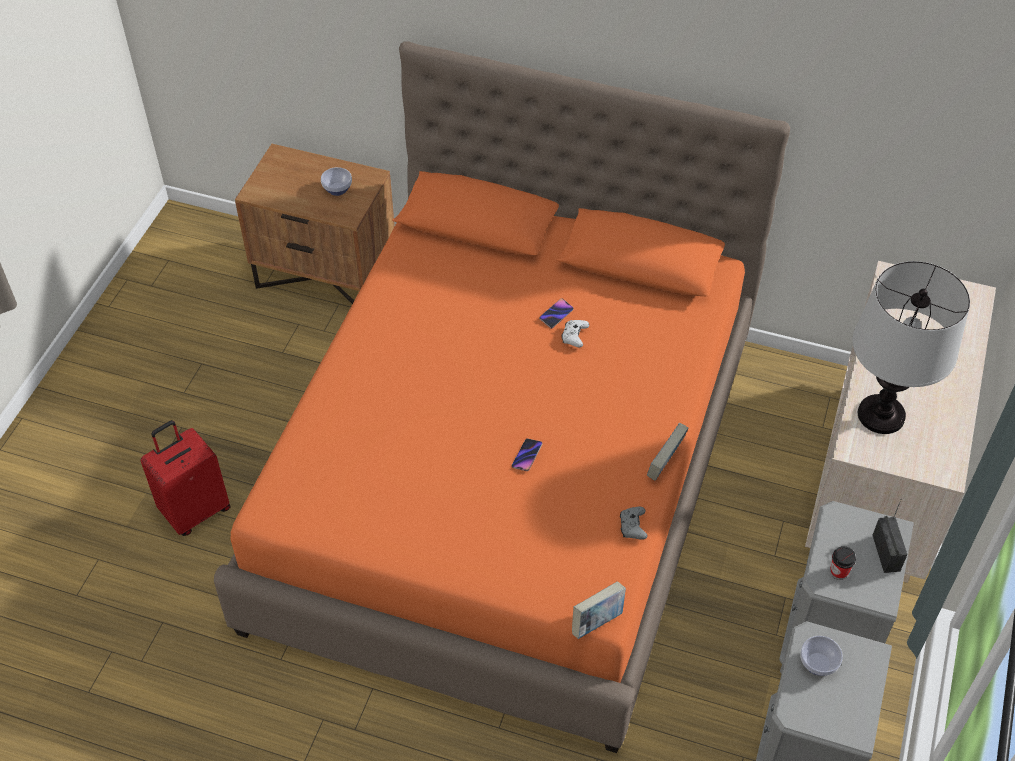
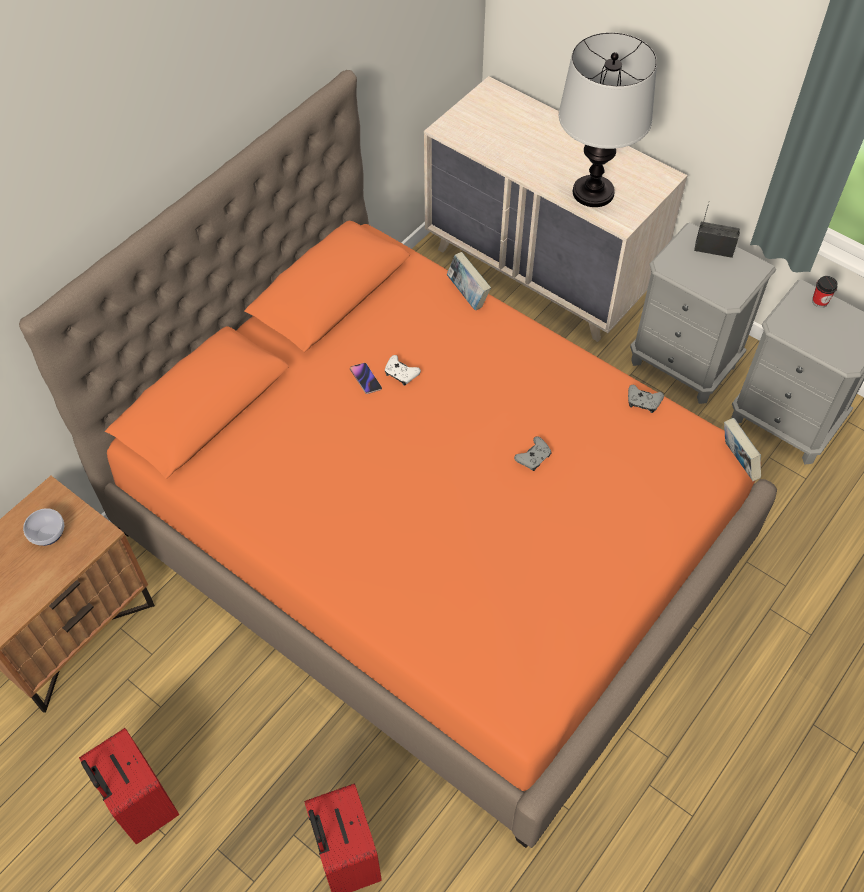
camera: 70 degrees left, 5 degrees up
(201, 371) = (142, 806): none -> red suitcase
(527, 456) = (533, 458): phone -> grey game controller
(665, 464) = (582, 356): book -> book (467, 295)
(816, 663) = (806, 330): bowl -> none
(839, 572) = (723, 284): cup -> cup (819, 301)

